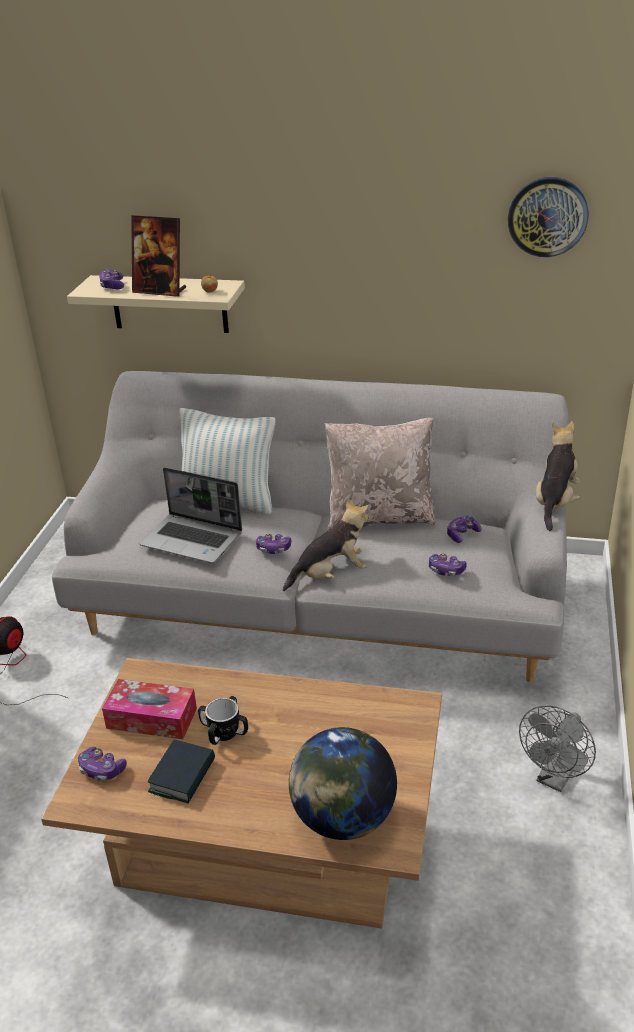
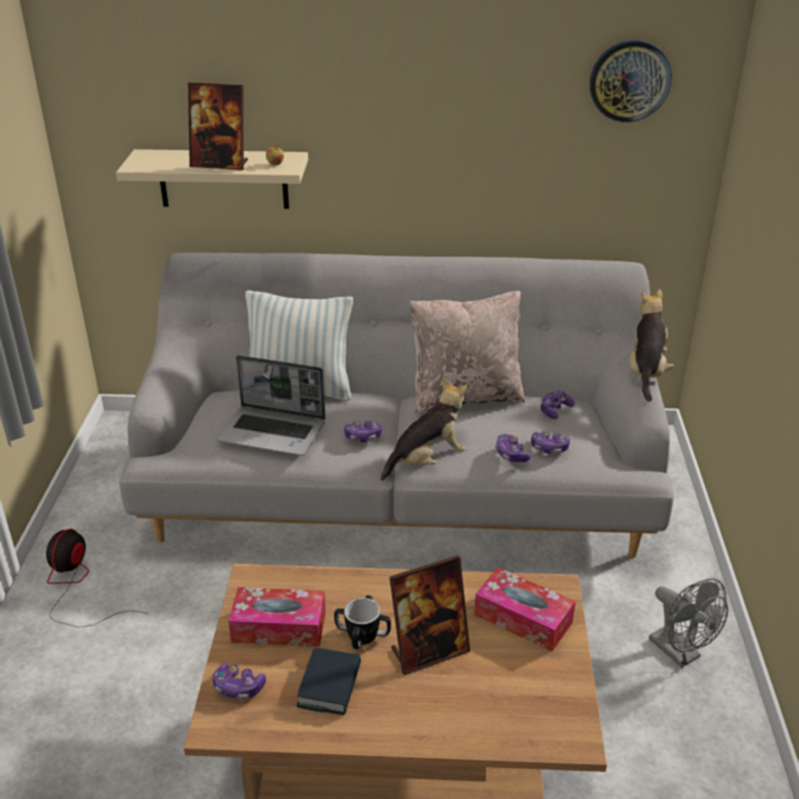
camera: 10 degrees left, 0 degrees up
(112, 286) = (164, 160): game controller -> game controller (511, 454)
(281, 752) = (429, 651): none -> picture frame
(343, 818) = (513, 714): globe -> none
(377, 730) = (523, 618): none -> tissue box
(554, 778) = (680, 653): grey fan -> grey fan turned 60 degrees counterclockwise

